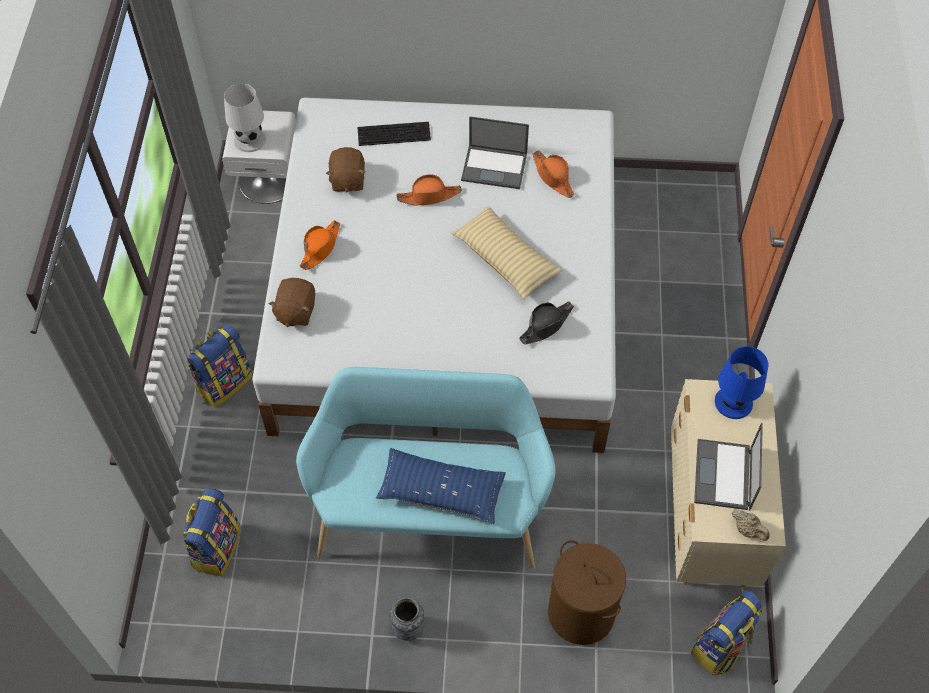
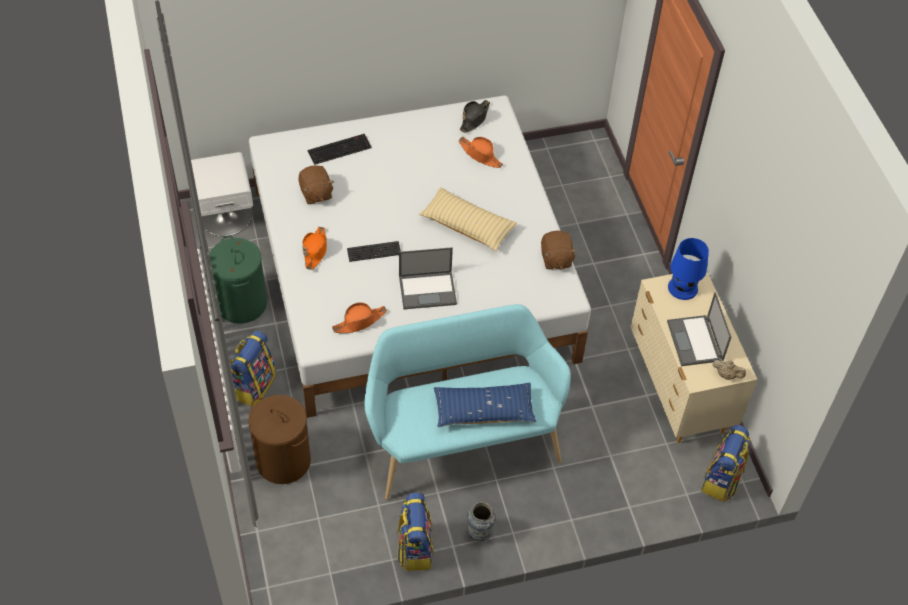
camera: 20 degrees left, 5 degrees down
(216, 547) = (299, 514): backpack -> backpack (414, 548)
(247, 284) = (241, 303): none -> green laundry basket
(250, 140) = (214, 182): white table lamp -> none
(295, 311) = (315, 304): brown plush toy -> brown plush toy (556, 259)
(385, 266) = (374, 252): none -> keyboard
(429, 196) = (388, 191): orange hat -> orange hat (359, 321)
(495, 167) = (431, 157): laptop -> laptop (428, 290)
(546, 325) = (518, 267): black hat -> black hat (474, 118)
(581, 613) = (609, 484): brown laundry basket -> brown laundry basket (283, 461)

